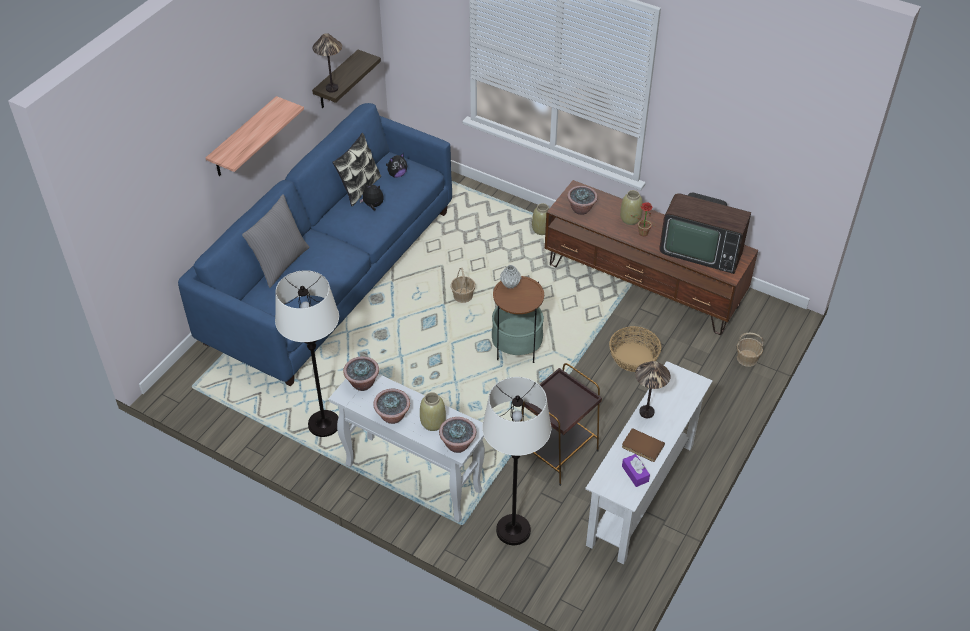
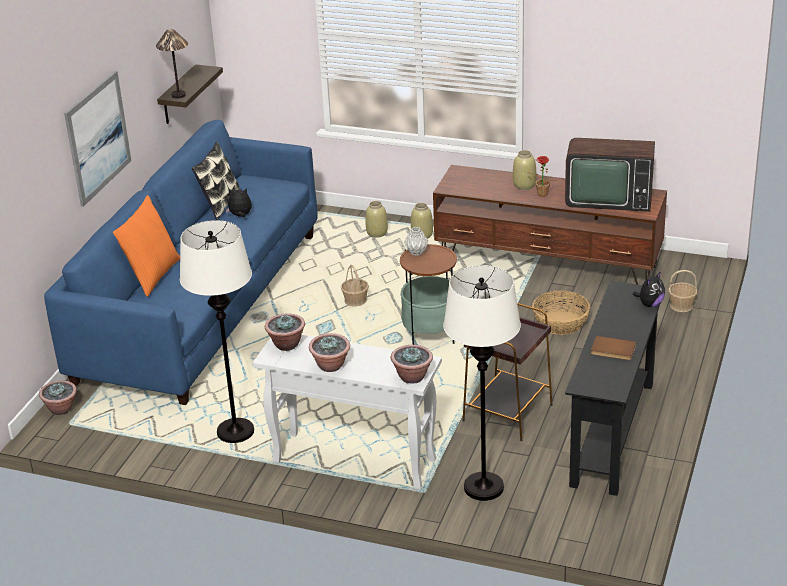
camera: 10 degrees left, 15 degrees down
(244, 138) = (98, 137): shelf -> picture
(280, 263) = (152, 276): grey pillow -> orange pillow
(397, 174) = (258, 188): plush toy -> plush toy (650, 304)
(432, 423) = (377, 364): beige vase -> beige vase (376, 233)
(581, 209) = (469, 185): potted plant -> potted plant (61, 409)
(635, 474) = (614, 372): purple tissue box -> none
(641, 494) = (613, 434): white console table -> black console table
(647, 412) = (606, 323): table lamp -> none

